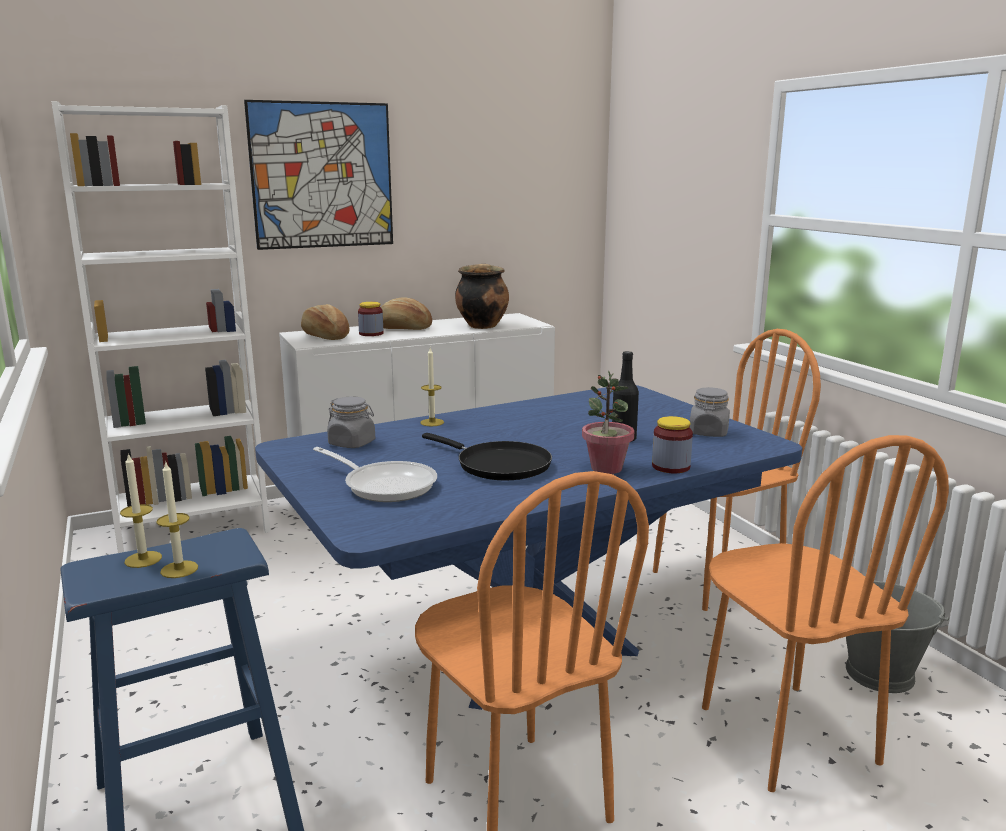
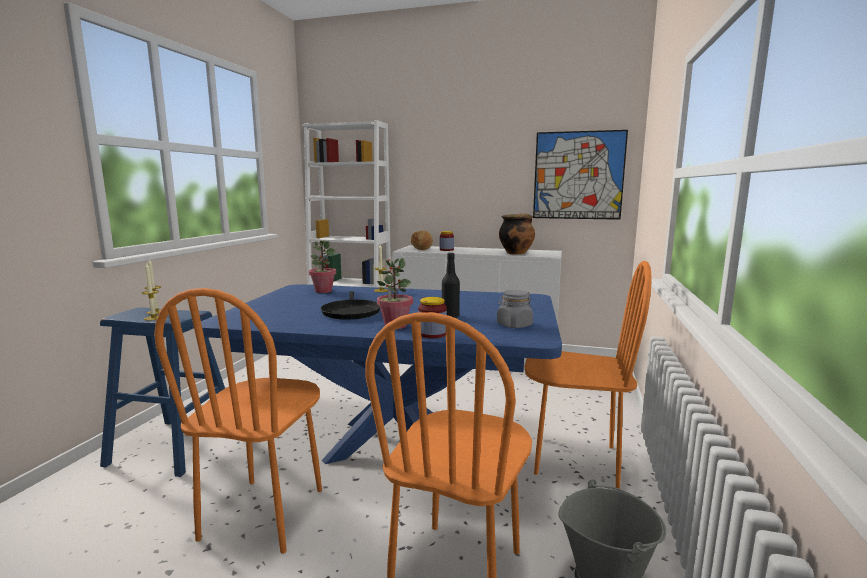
camera: 40 degrees right, 5 degrees down
(322, 175) = (438, 159): picture -> picture (578, 175)
(352, 443) = (323, 291): grey jar -> potted plant
(385, 485) = (283, 307): frying pan -> none
(404, 328) = (470, 249): bread -> none

